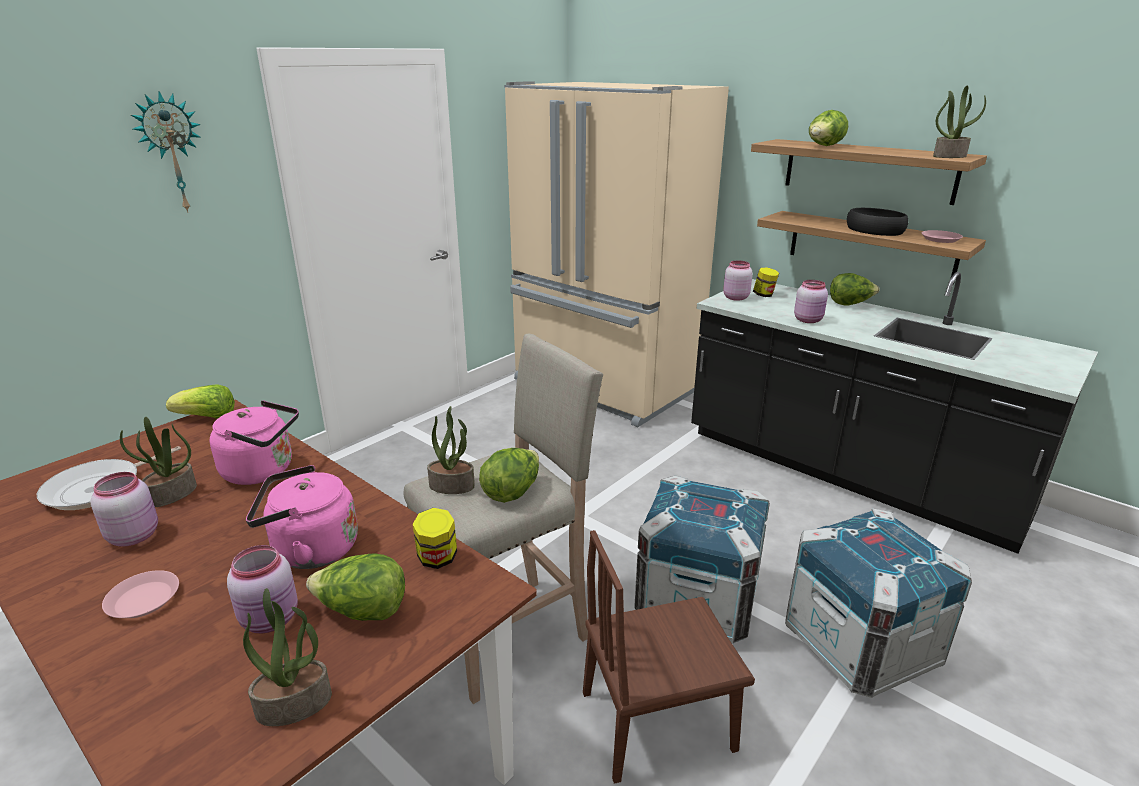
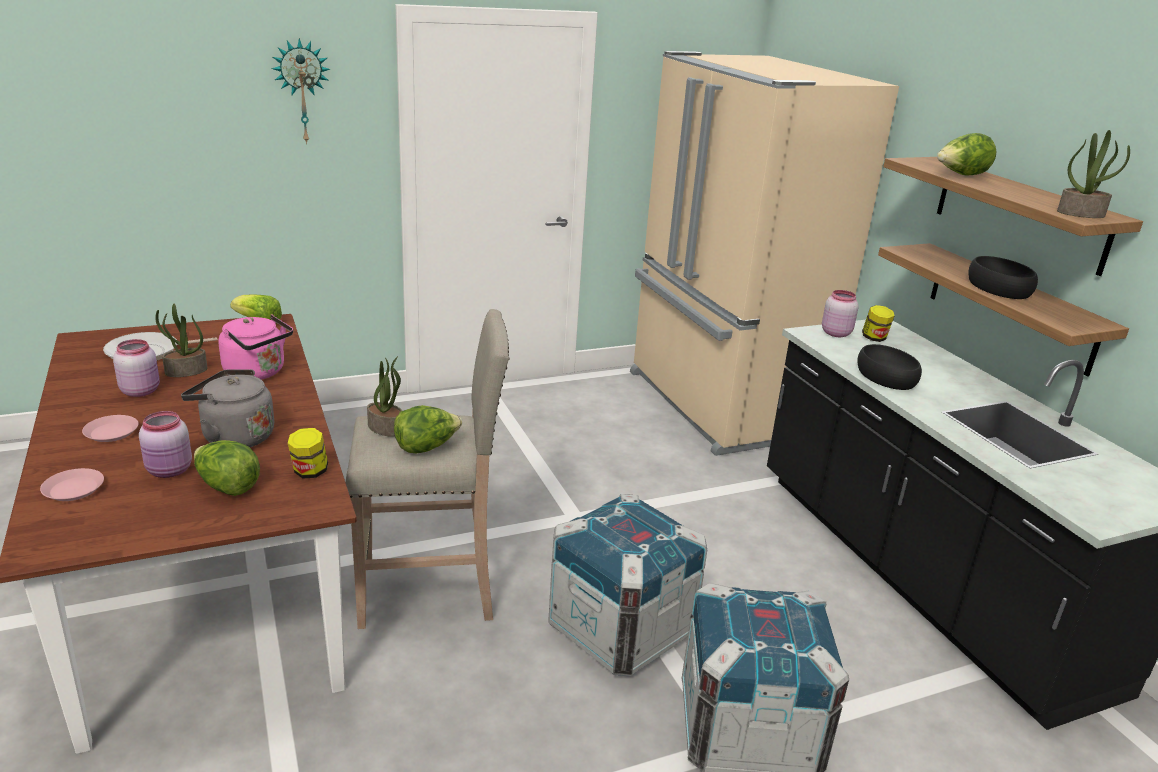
camera: 25 degrees right, 0 degrees up
(295, 703) = (137, 523): potted plant -> none
(310, 550) = (234, 437): pink kettle -> grey kettle
(657, 720) = (492, 705): brown chair -> none
(808, 320) = (887, 376): pink jar -> black bowl
(850, 304) = (968, 372): lettuce -> none
(940, 239) = (1063, 315): pink plate -> pink plate (73, 489)

